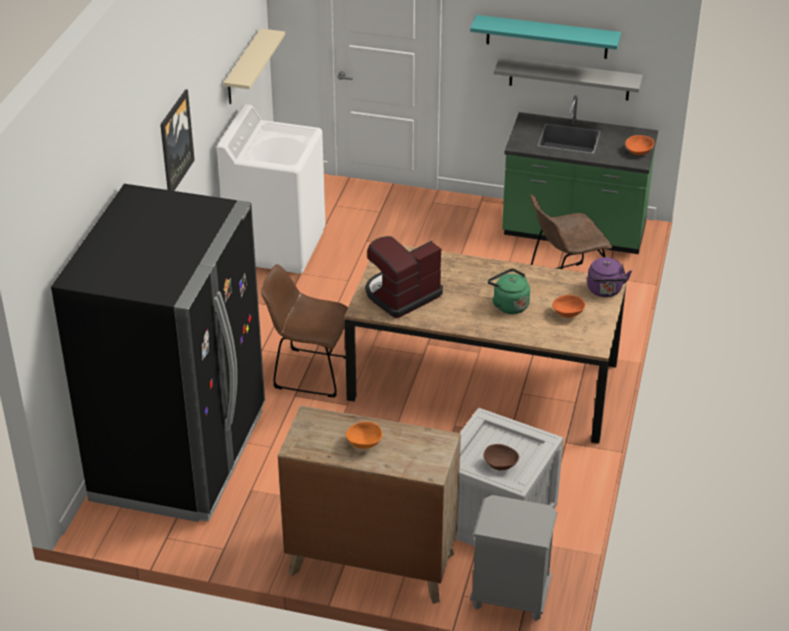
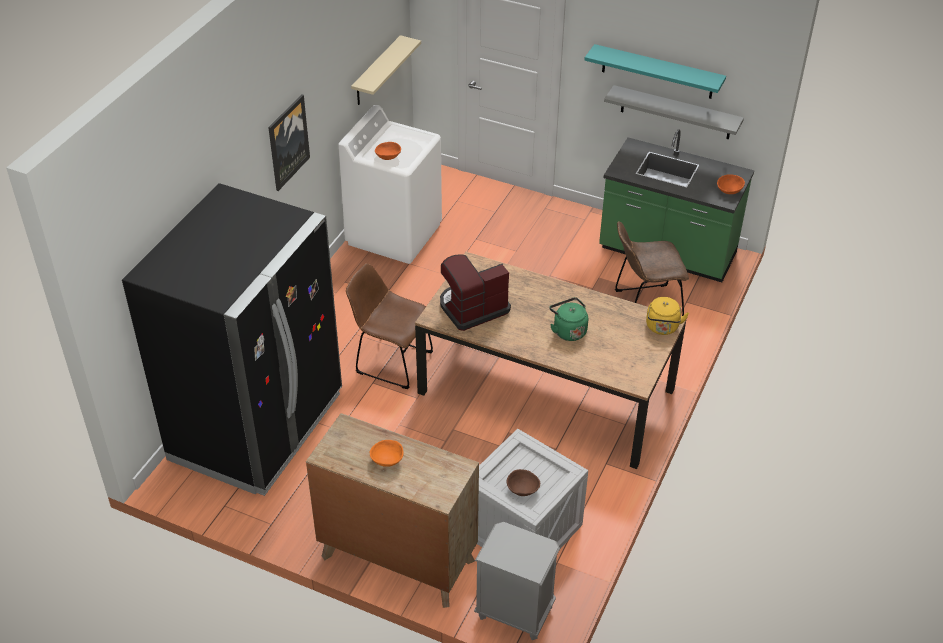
camera: 10 degrees right, 5 degrees up
(567, 314) = (621, 347): orange bowl -> orange bowl (388, 157)
(605, 291) = (662, 328): purple kettle -> yellow kettle

